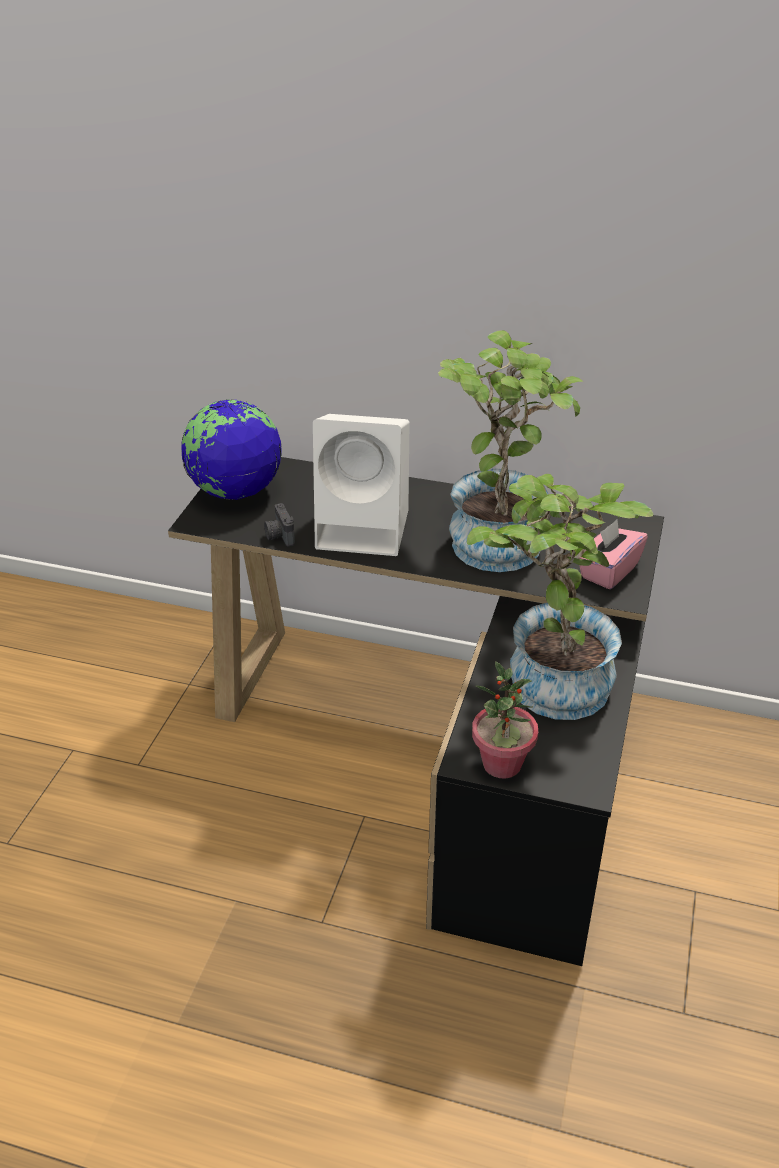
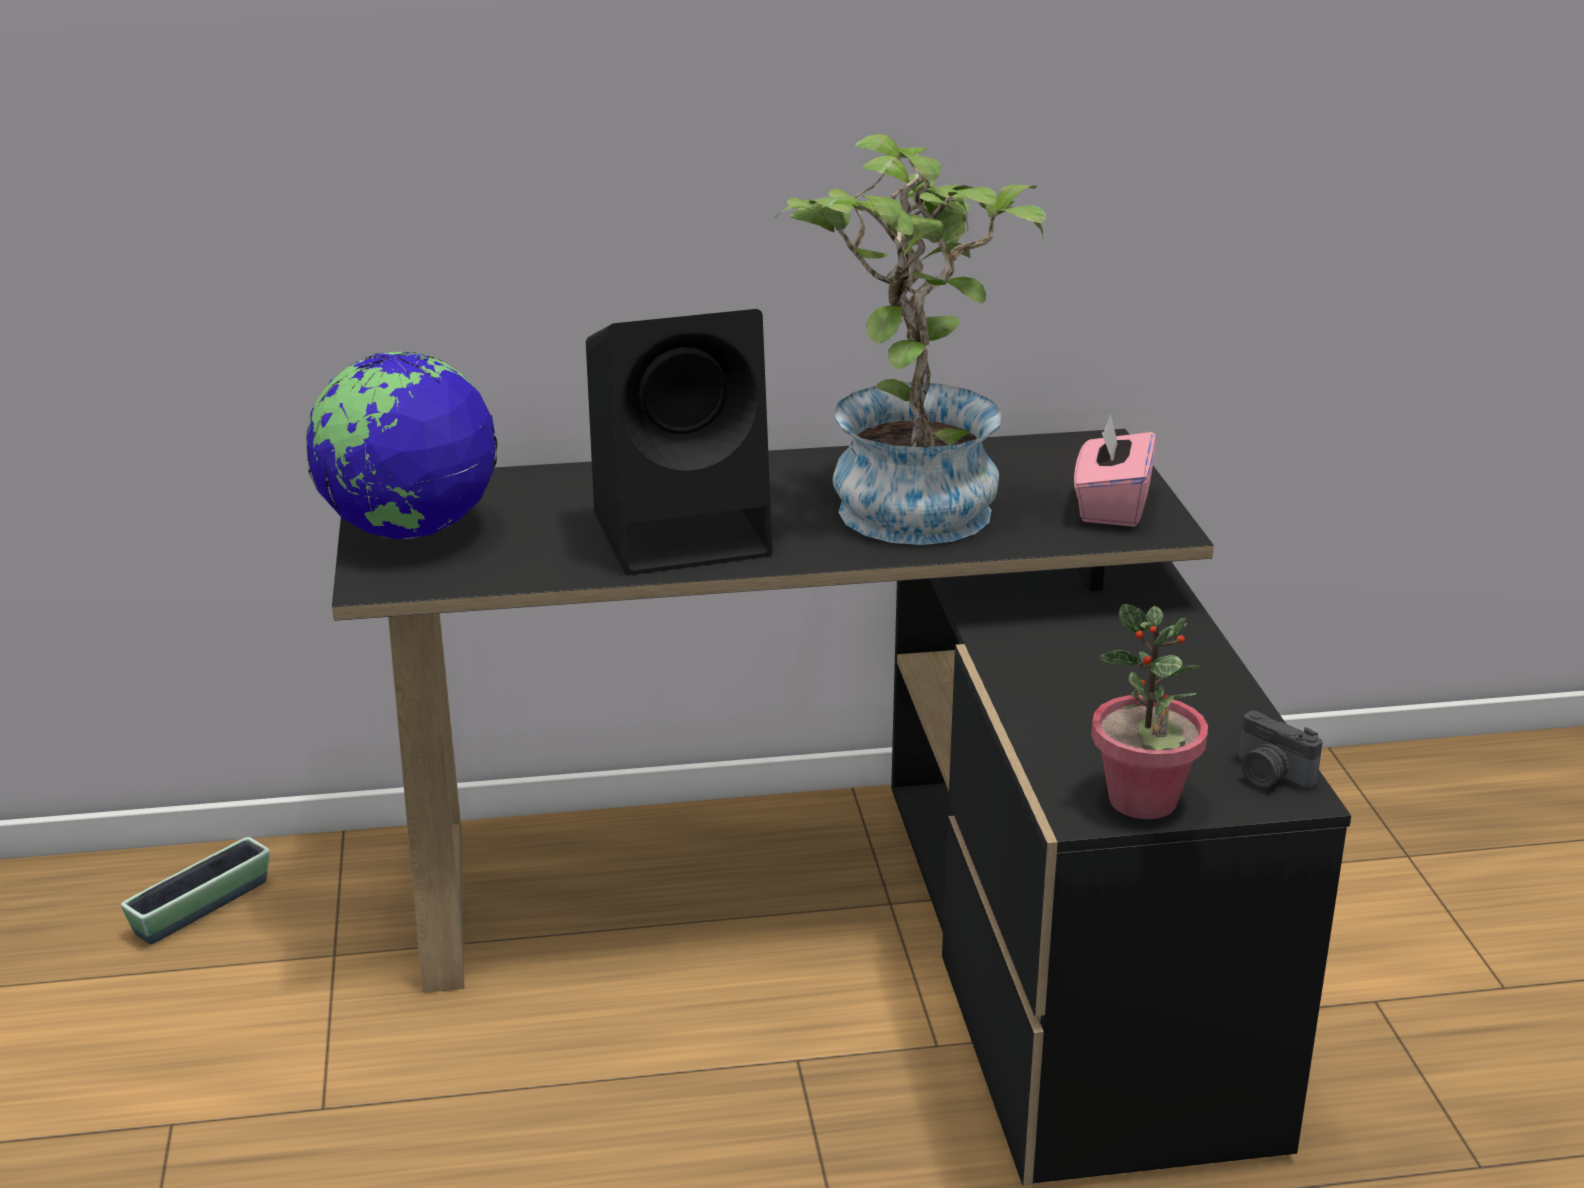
camera: 25 degrees left, 10 degrees down
(147, 639) = (202, 908): none -> planter
(279, 536) = (545, 572): camera -> camera (1270, 776)
(365, 529) = (686, 533): white speaker -> black speaker
(548, 677) = (1109, 676): potted plant -> none

